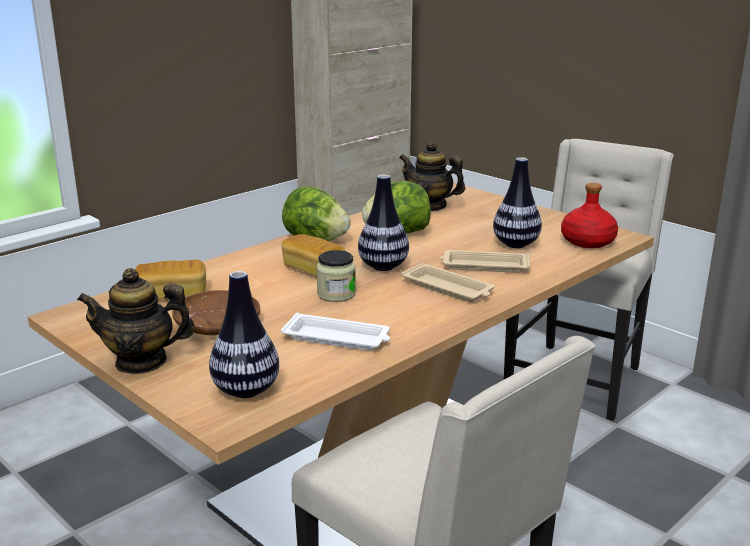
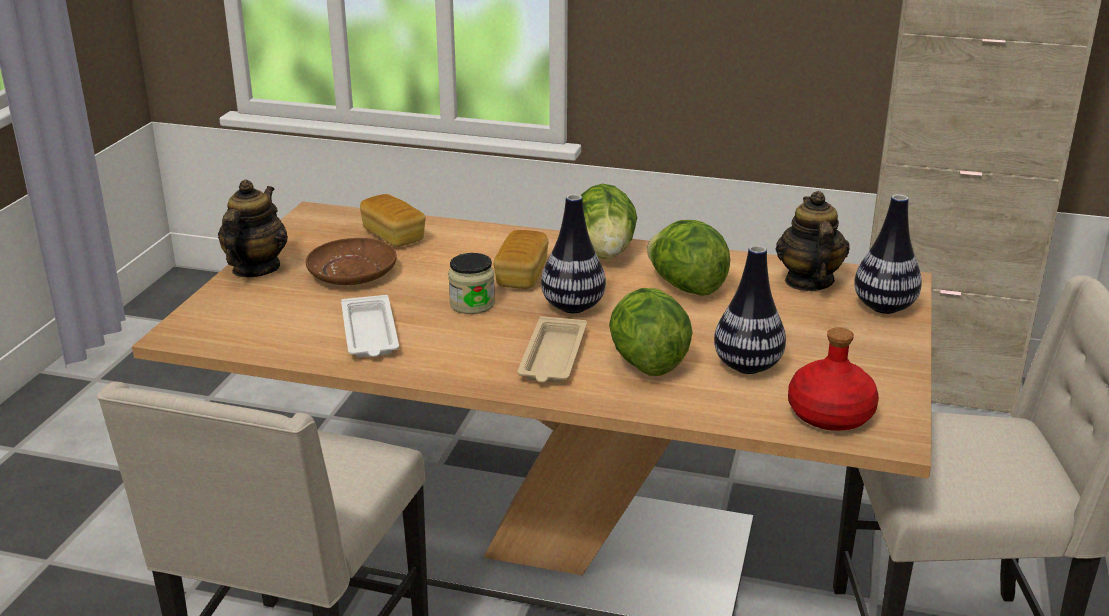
camera: 60 degrees right, 5 degrees up
(141, 362) = (255, 269): teapot -> teapot turned 45 degrees clockwise
(245, 391) = (235, 325): vase -> vase (883, 307)
(484, 266) = (646, 362): beige tray -> lettuce

